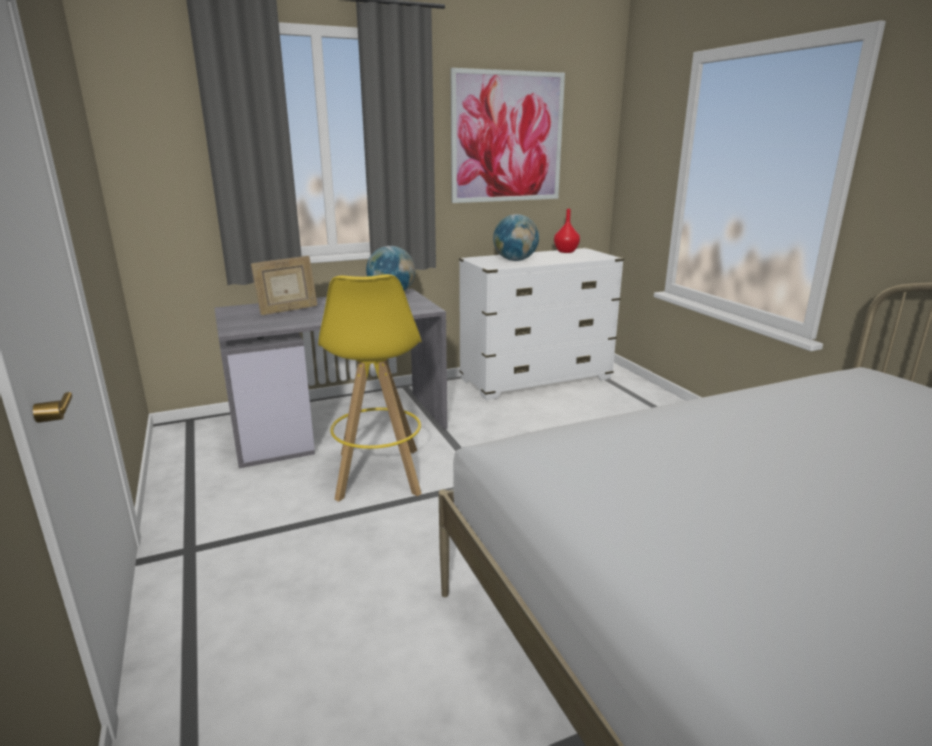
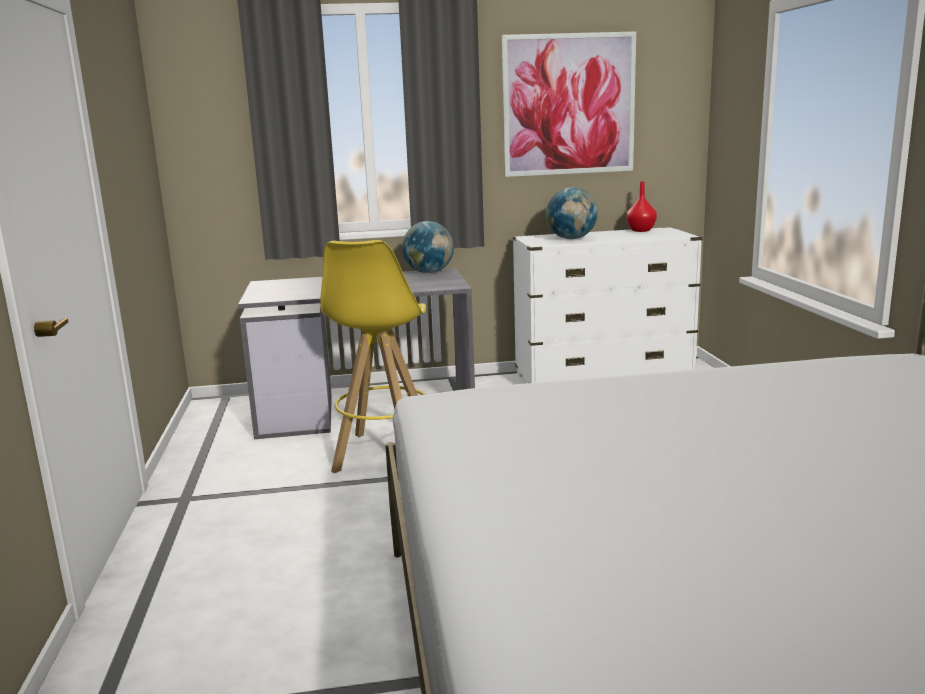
camera: 15 degrees right, 5 degrees down
(288, 310) = (316, 285): picture frame -> none

